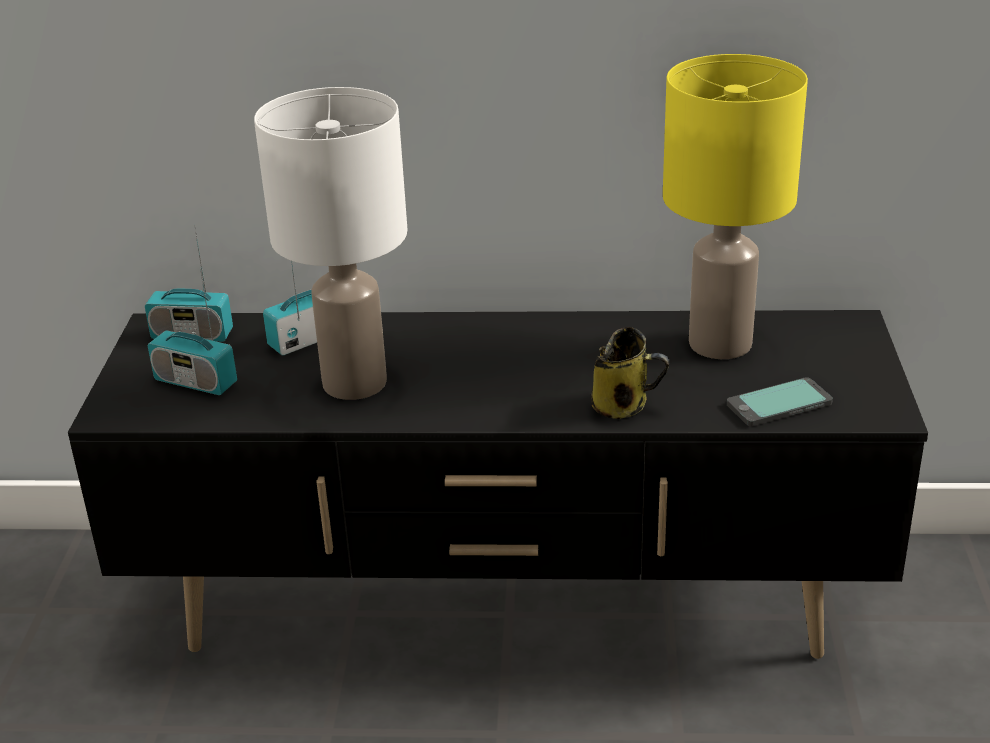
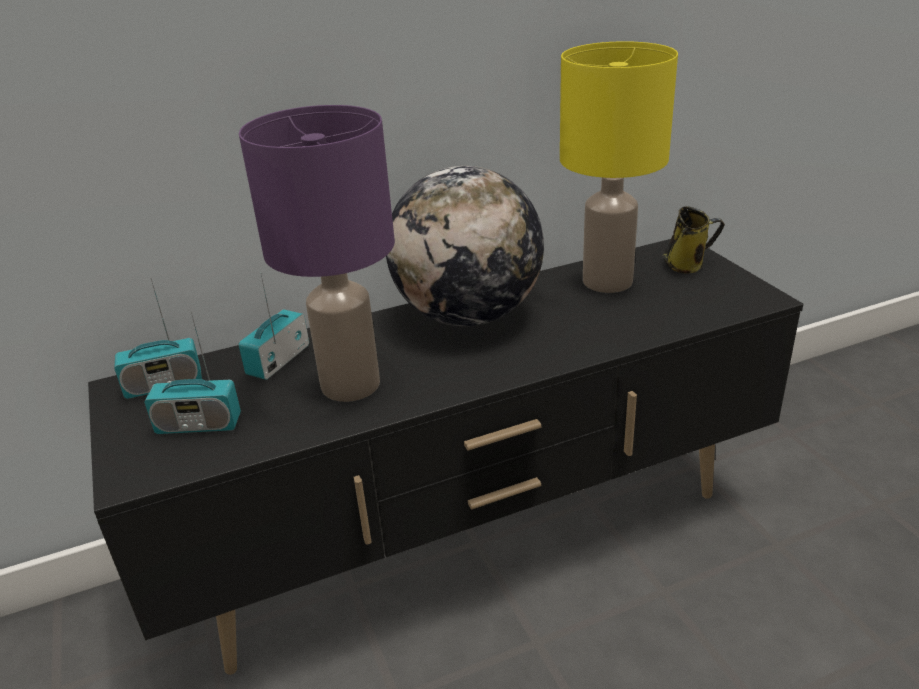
camera: 25 degrees left, 0 degrees up
(356, 382) = (351, 383): white table lamp -> purple table lamp
(530, 342) = (468, 315): none -> globe
(623, 405) = (584, 342): mug -> mug (686, 265)
(779, 404) = (691, 311): phone -> none

